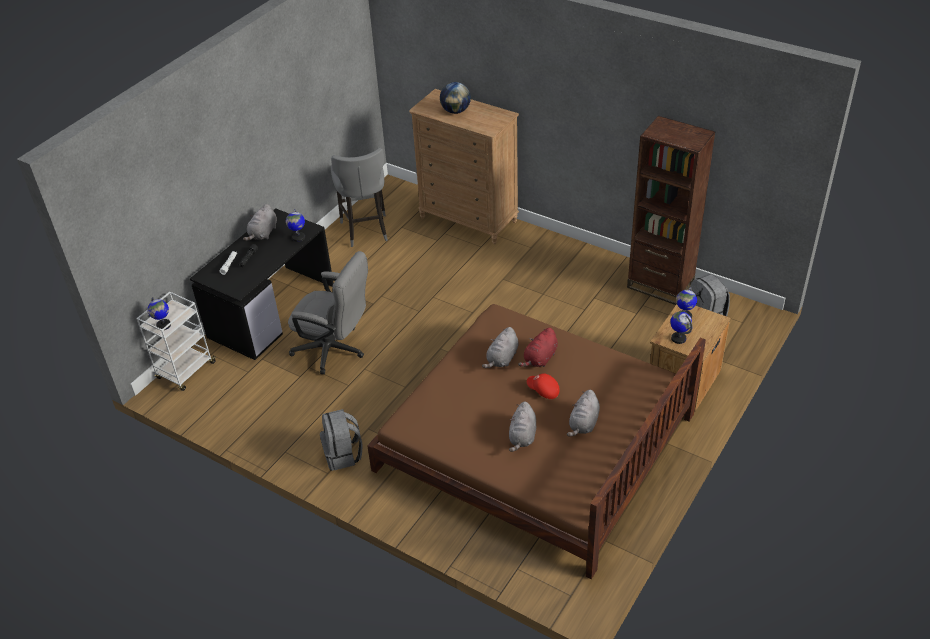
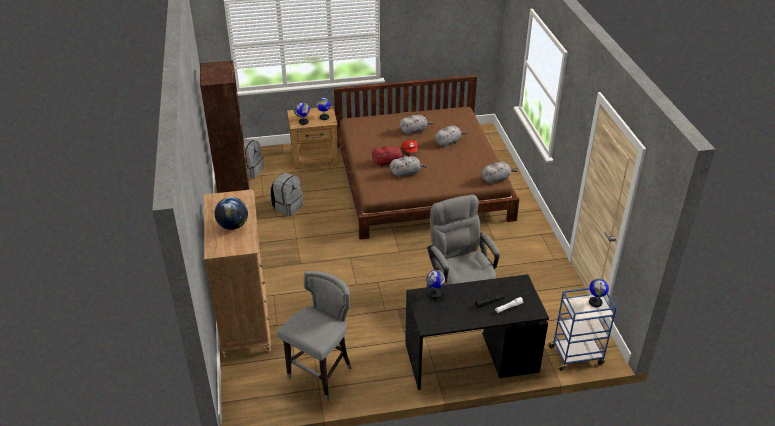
camera: 135 degrees left, 5 degrees down
(185, 371) = (576, 355): white cart -> blue cart
(263, 233) = (455, 317): grey plush toy -> grey plush toy (496, 179)
(343, 455) = (523, 236): grey backpack -> grey backpack (287, 206)

